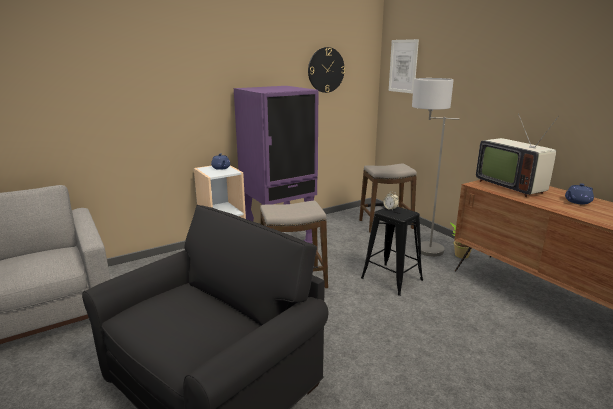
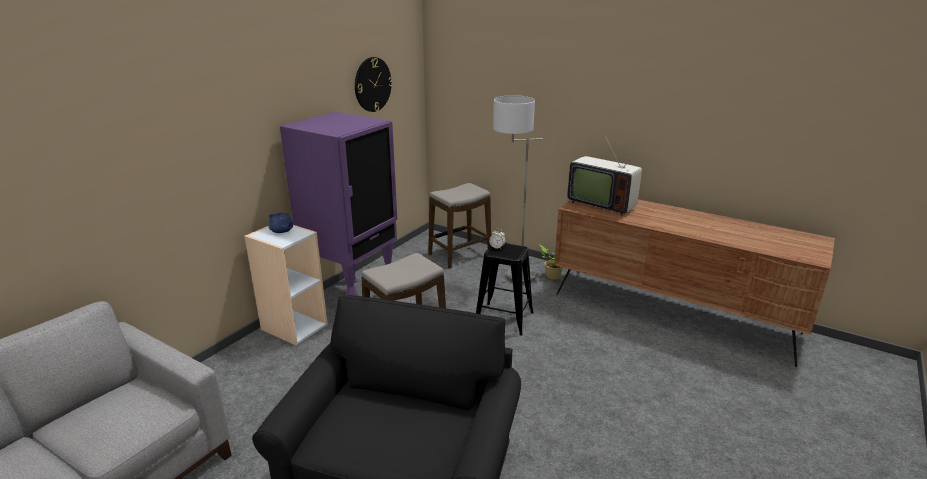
camera: 25 degrees left, 5 degrees up
(403, 66) = (456, 72): picture -> none
(577, 202) = (663, 214): blue teapot -> none

